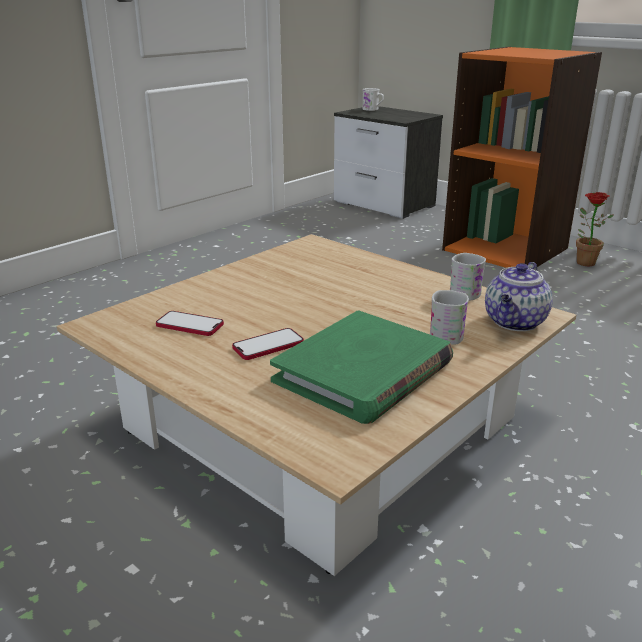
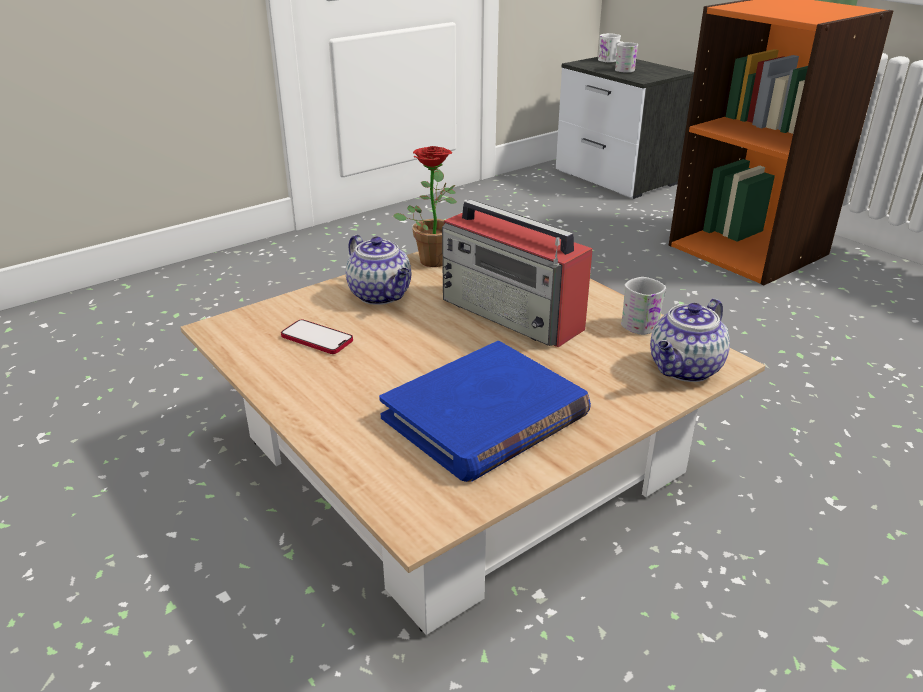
camera: 10 degrees right, 5 degrees up
(236, 288) = (381, 295): none -> teapot
(268, 346) = (392, 373): phone -> none
(356, 294) = (513, 315): none -> radio
(363, 372) = (485, 417): green book -> blue book
(447, 334) = (598, 377): white mug -> white mug (626, 69)
(582, 261) = (842, 274): potted plant -> potted plant (432, 258)

